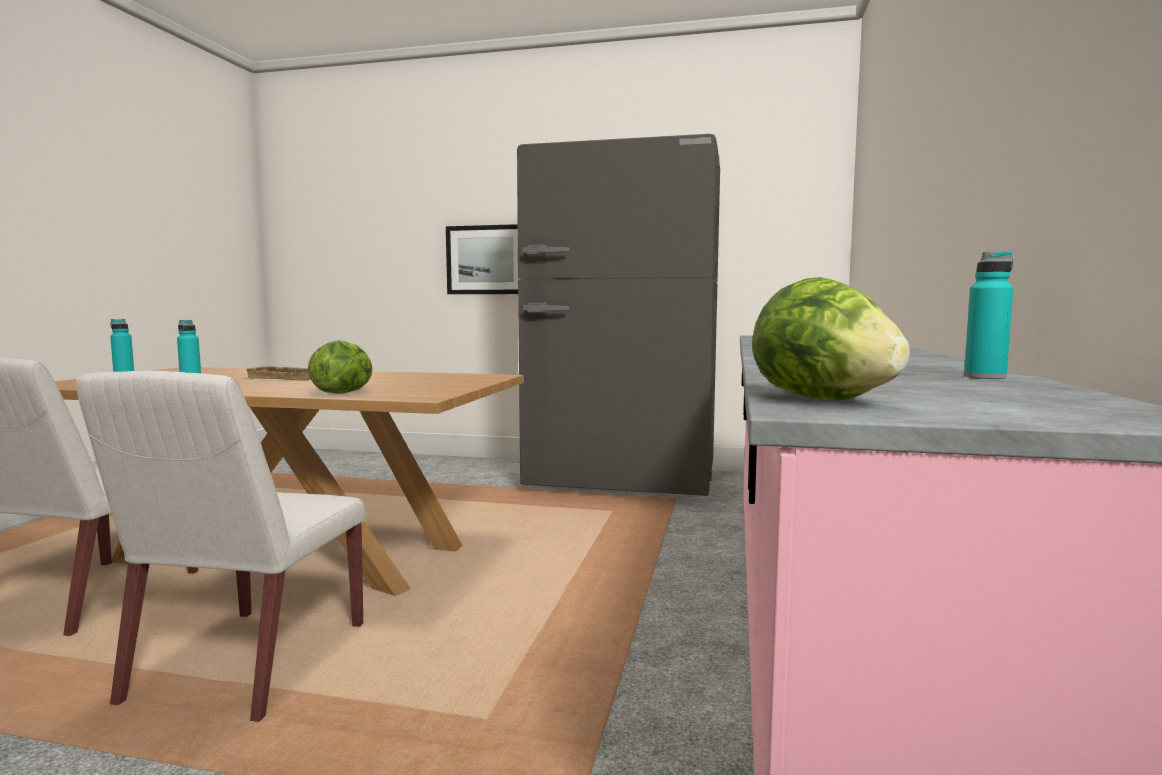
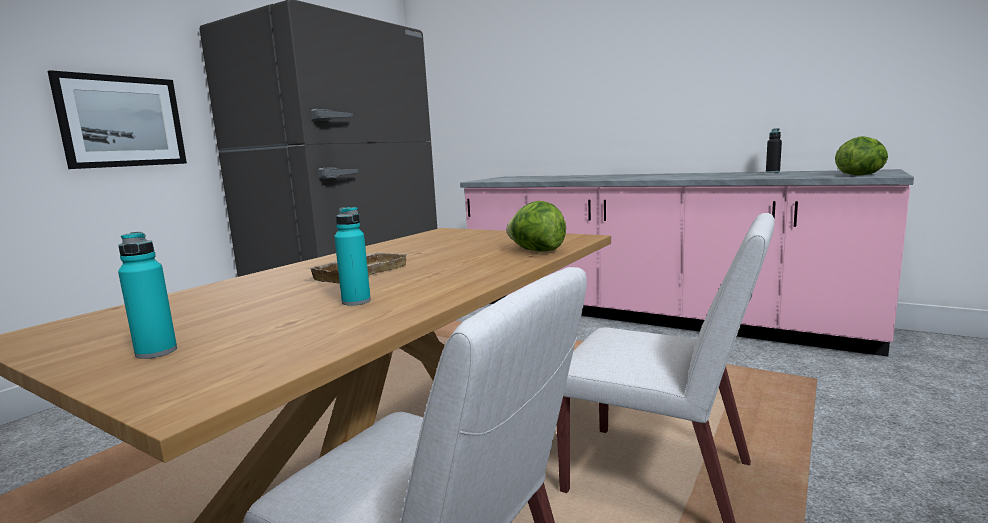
camera: 70 degrees left, 5 degrees up
(984, 377) = (772, 172): turquoise bottle -> black bottle

